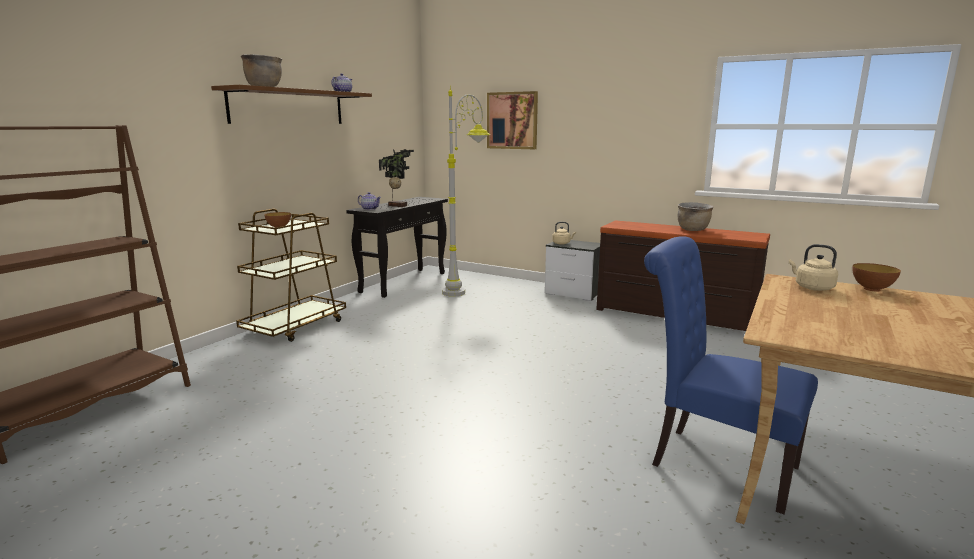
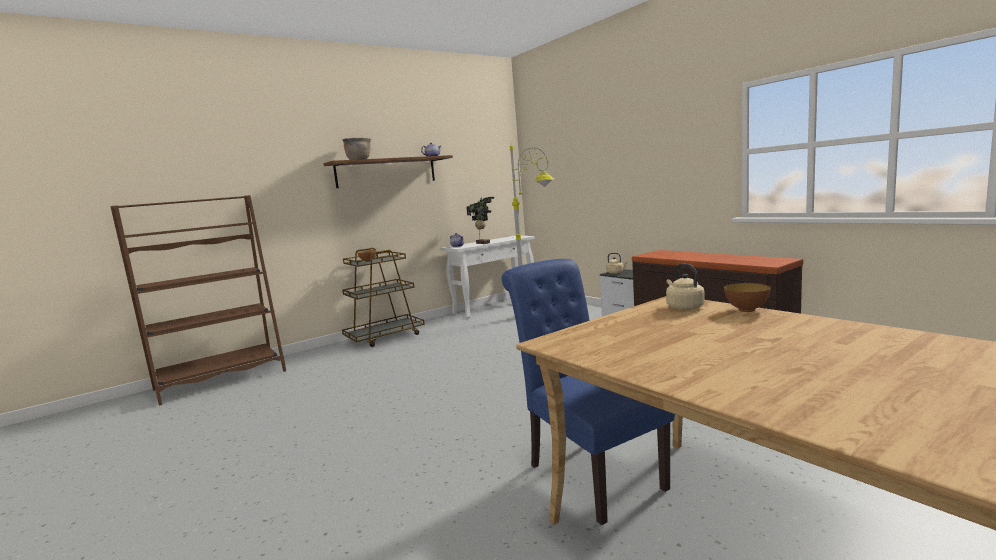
camera: 25 degrees right, 5 degrees down
(404, 282) = (495, 307): black console table -> white console table
(512, 120) = (580, 165): picture -> none
(693, 230) = (720, 257): brown cooking pot -> none

